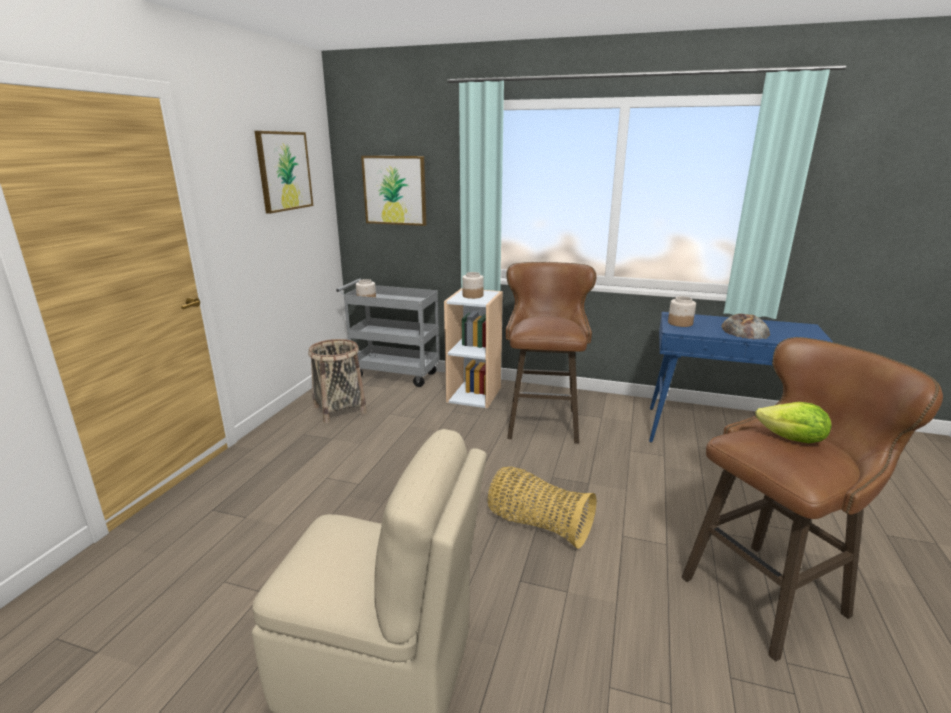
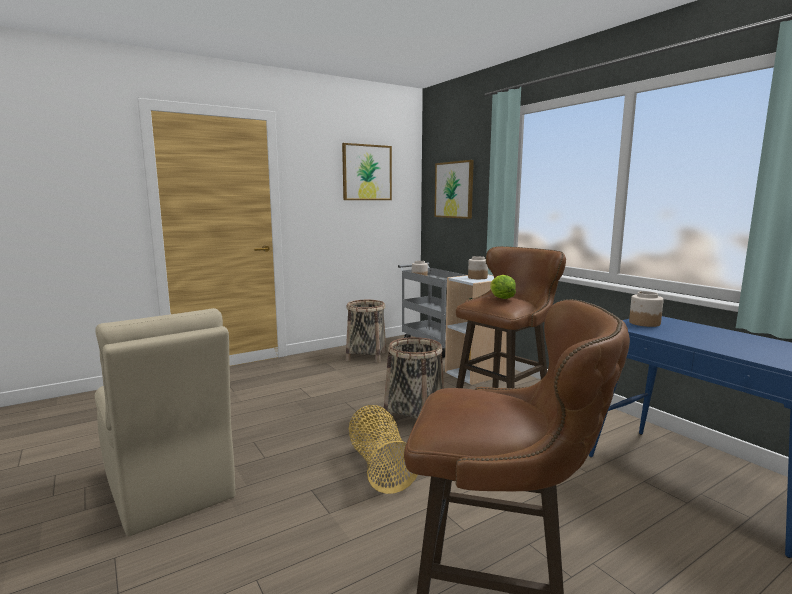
camera: 40 degrees right, 10 degrees down
(490, 461) = (414, 416): none -> basket
(744, 330) = (717, 341): bread -> none
(792, 439) = (485, 402): lettuce -> lettuce (501, 298)

